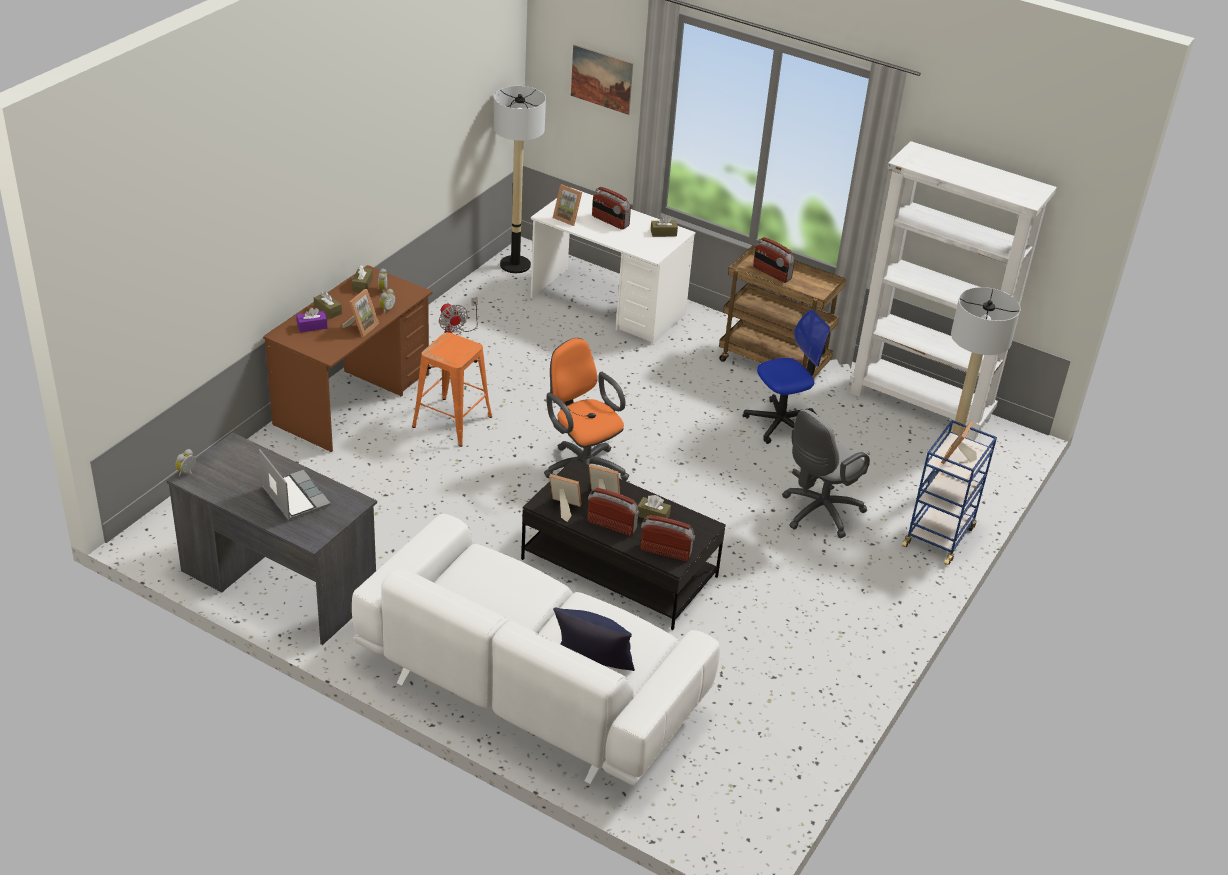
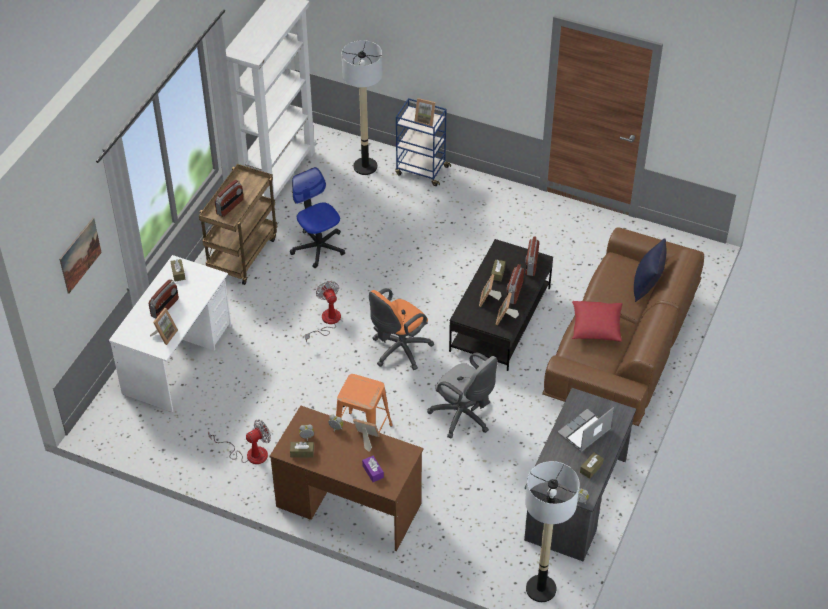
camera: 95 degrees left, 10 degrees up
(328, 310) = (347, 466): brown tissue box -> brown tissue box (591, 468)
(515, 265) = (120, 430): floor lamp -> floor lamp (540, 588)
(515, 586) = (596, 328): none -> red pillow
(530, 686) = (621, 350): white sofa -> brown sofa
(645, 416) = (327, 322): none -> fan
(818, 513) = (414, 226): grey office chair -> grey office chair (464, 417)

